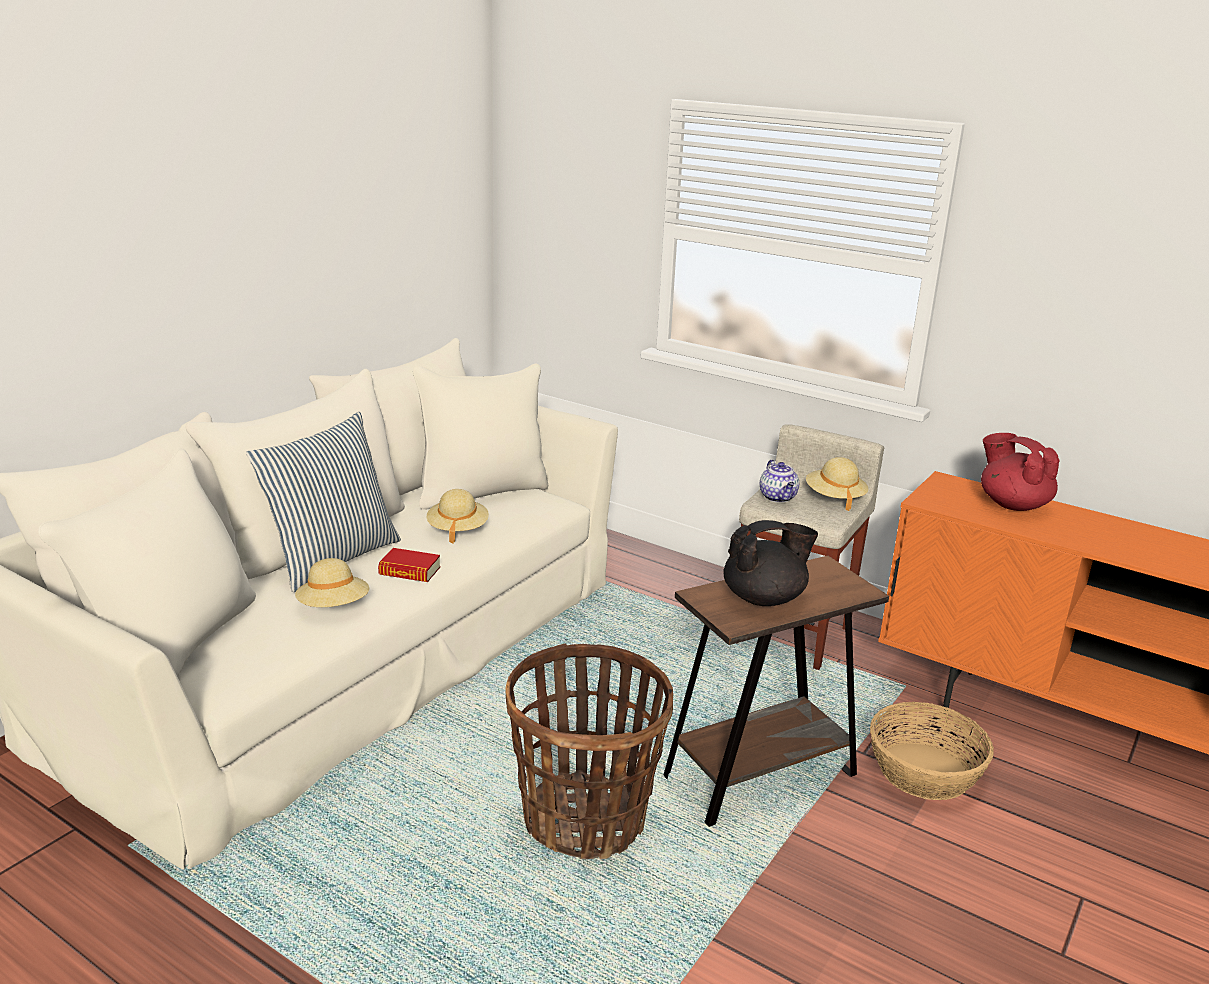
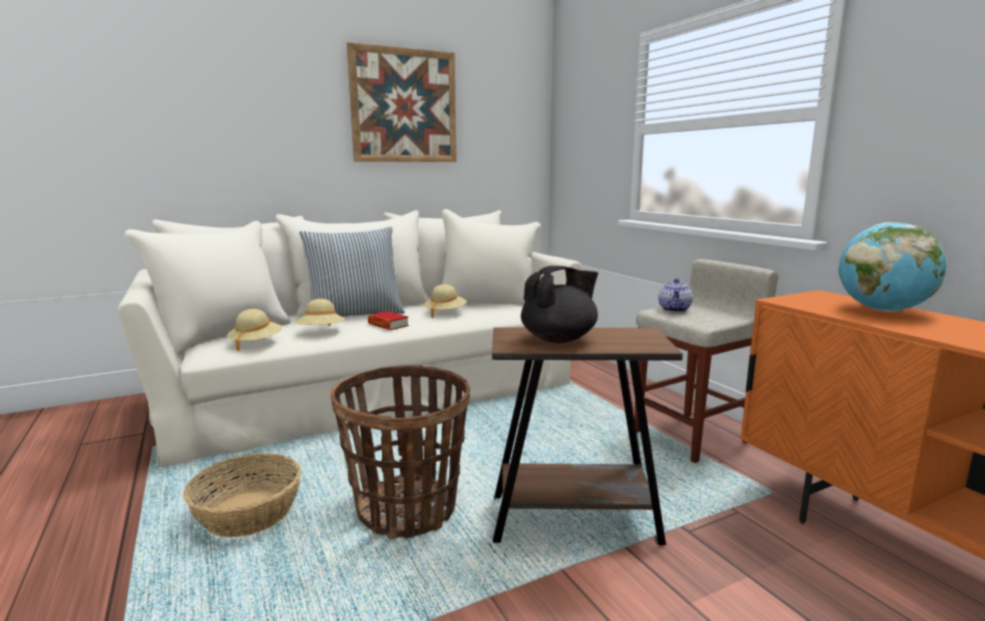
camera: 30 degrees right, 10 degrees down
(308, 189) = (404, 106): none -> picture
(764, 598) = (559, 339): black teapot -> black teapot turned 45 degrees counterclockwise
(834, 498) = (726, 315): beige hat -> beige hat (256, 343)
(924, 770) = (741, 562): basket -> basket (249, 513)
(1012, 504) = (882, 310): red teapot -> globe

